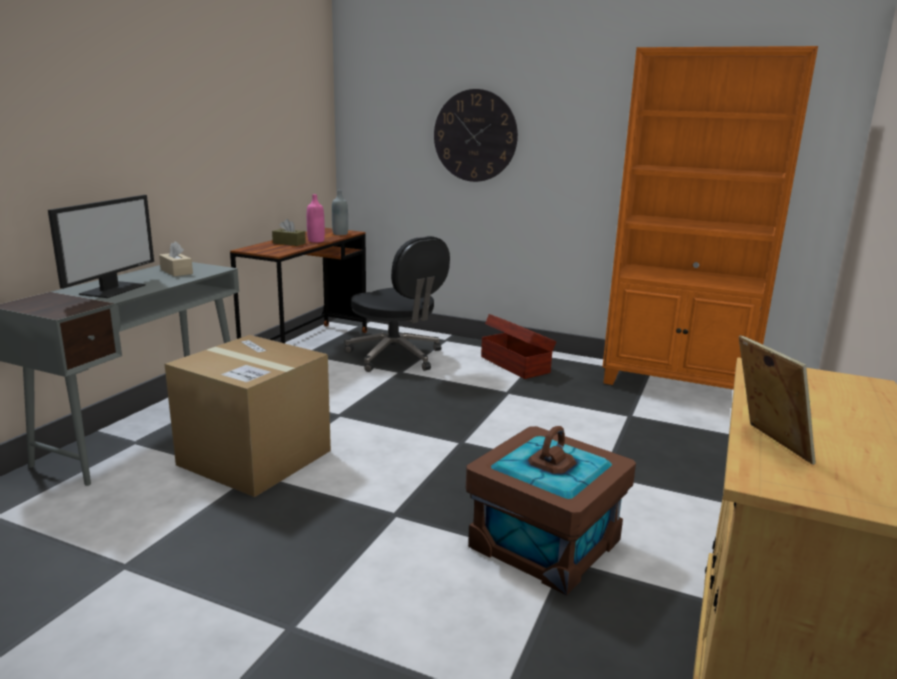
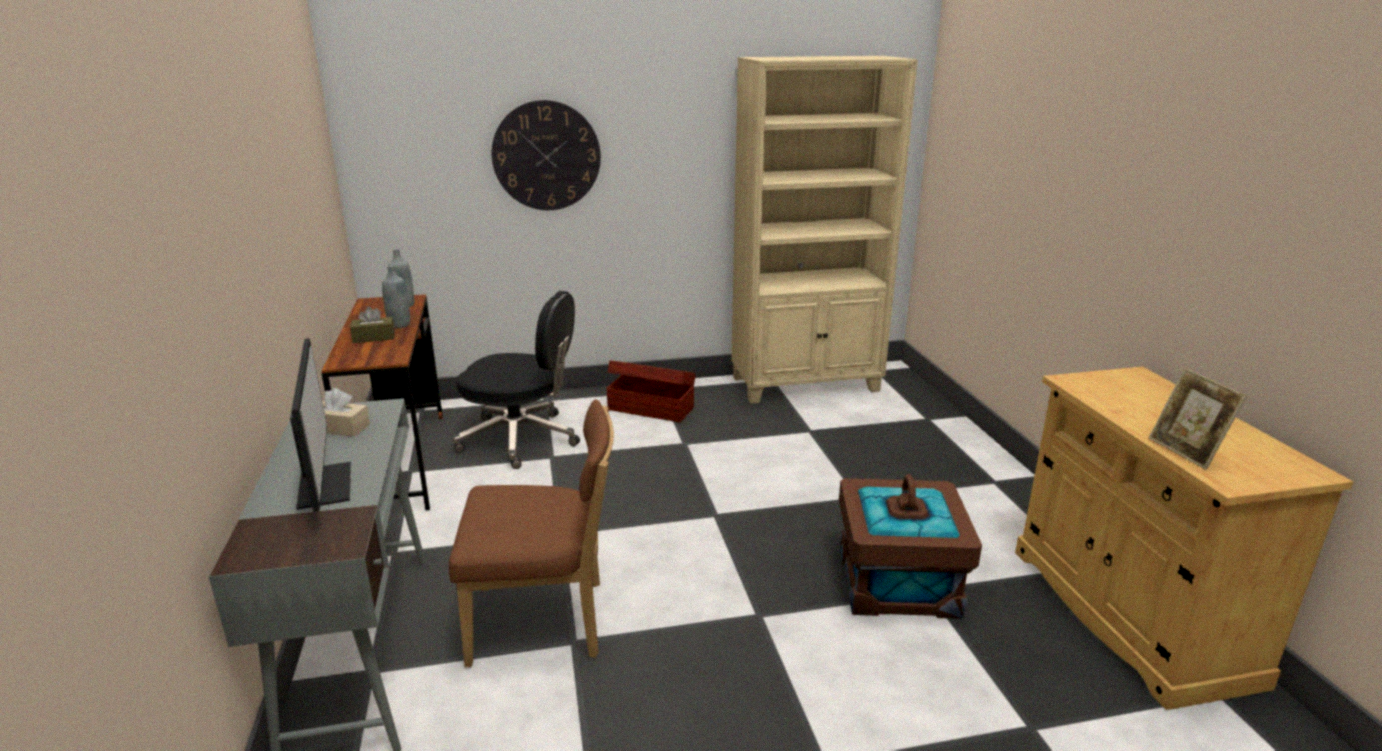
camera: 35 degrees left, 5 degrees up
(255, 457) = (545, 622): cardboard box -> brown chair
(316, 241) = (399, 325): pink bottle -> grey bottle
(678, 385) = (806, 384): orange bookcase -> beige bookcase
(766, 444) = (1186, 452): picture frame -> picture frame turned 150 degrees counterclockwise

